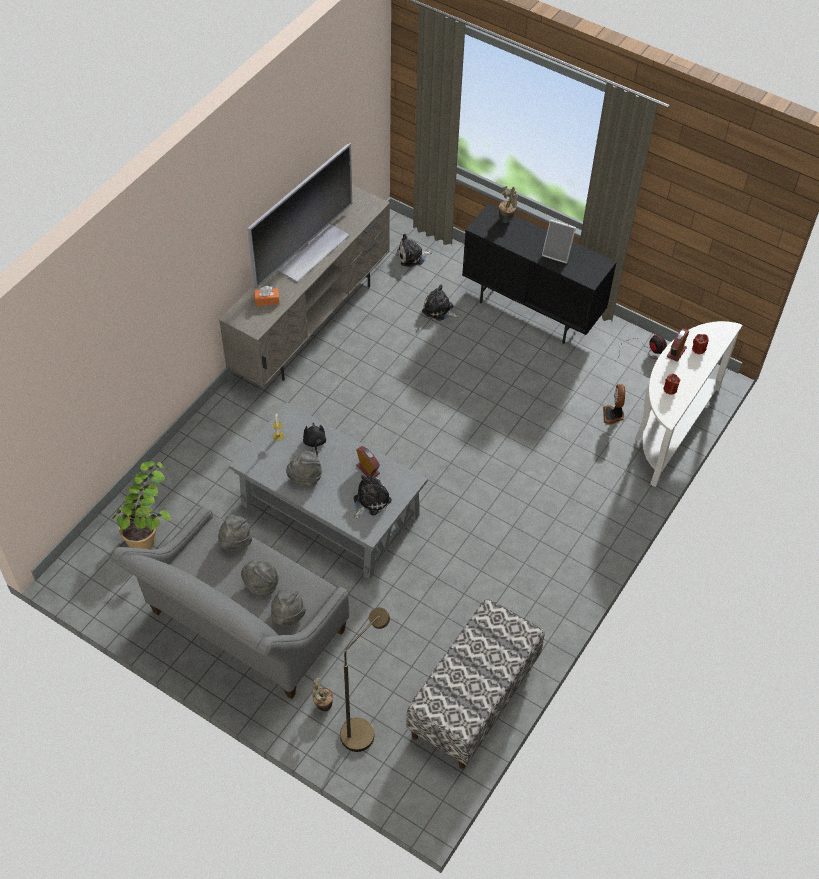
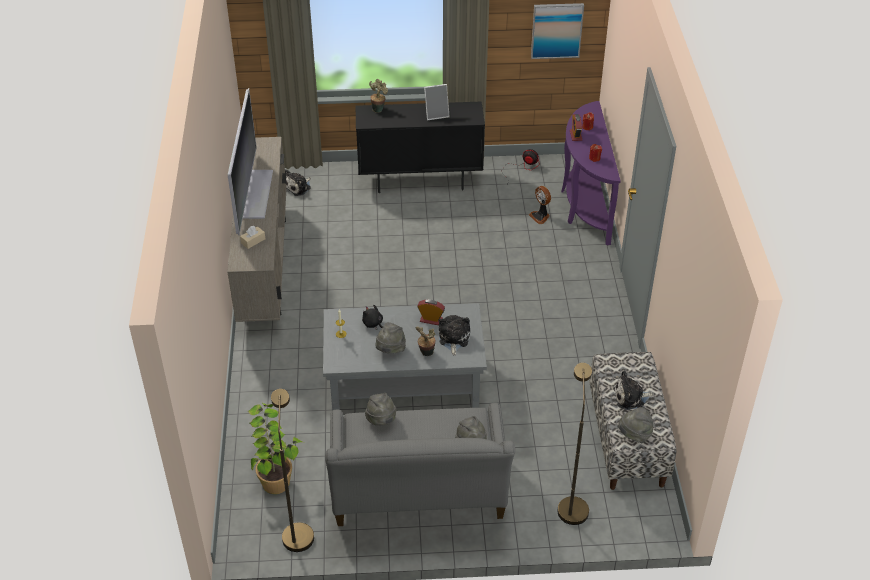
camera: 35 degrees left, 10 degrees down
(119, 595) = (297, 531): none -> brown floor lamp
(261, 585) = (430, 437): grey hat -> grey hat (634, 435)
(267, 300) = (253, 241): orange tissue box -> beige tissue box
(322, 705) = (529, 508): potted plant -> potted plant (426, 353)
(439, 310) = (353, 211): plush toy -> plush toy (631, 397)
(670, 428) = (584, 205): white console table -> purple console table
(721, 225) = (556, 30): none -> picture

